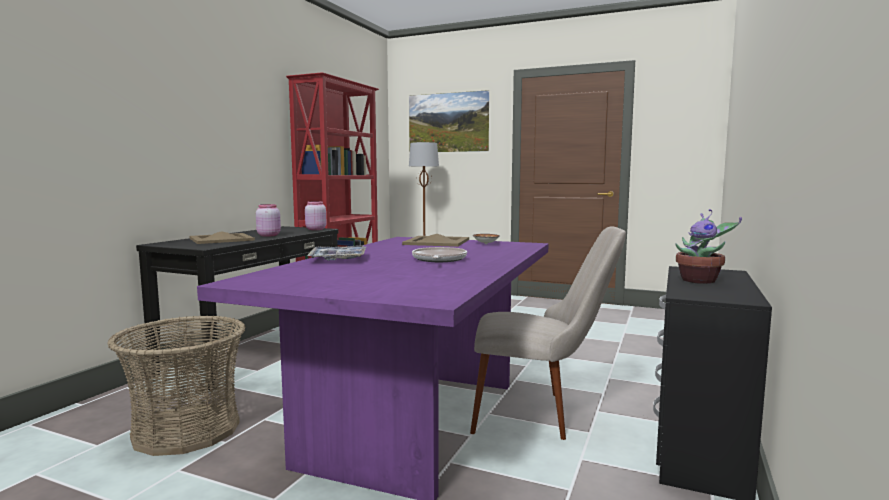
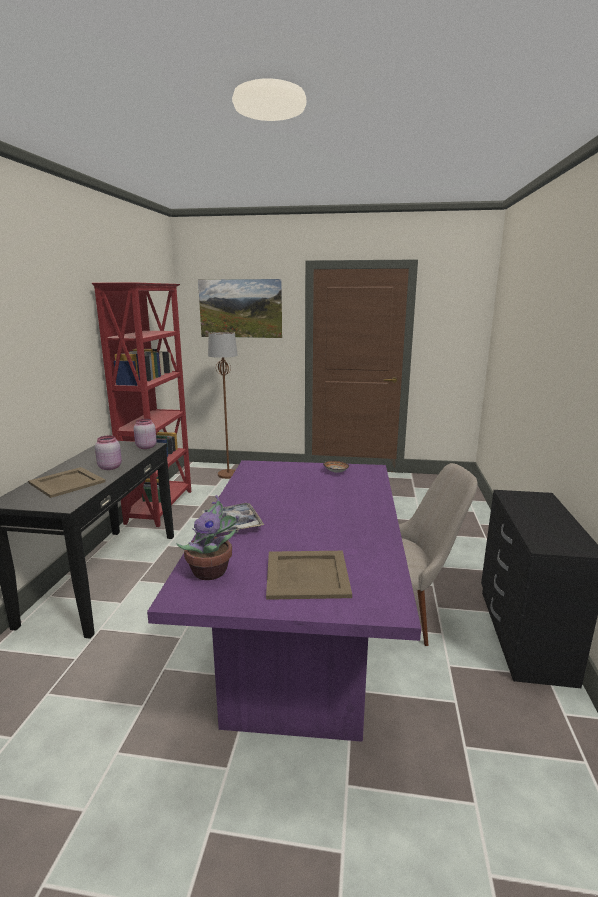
camera: 15 degrees left, 10 degrees up
(186, 430) = (95, 698): basket -> none
(437, 242) = (290, 471): beige tray -> beige tray (308, 575)
(438, 260) = (324, 515): frying pan -> none
(700, 281) = (535, 517): potted plant -> potted plant (212, 572)

